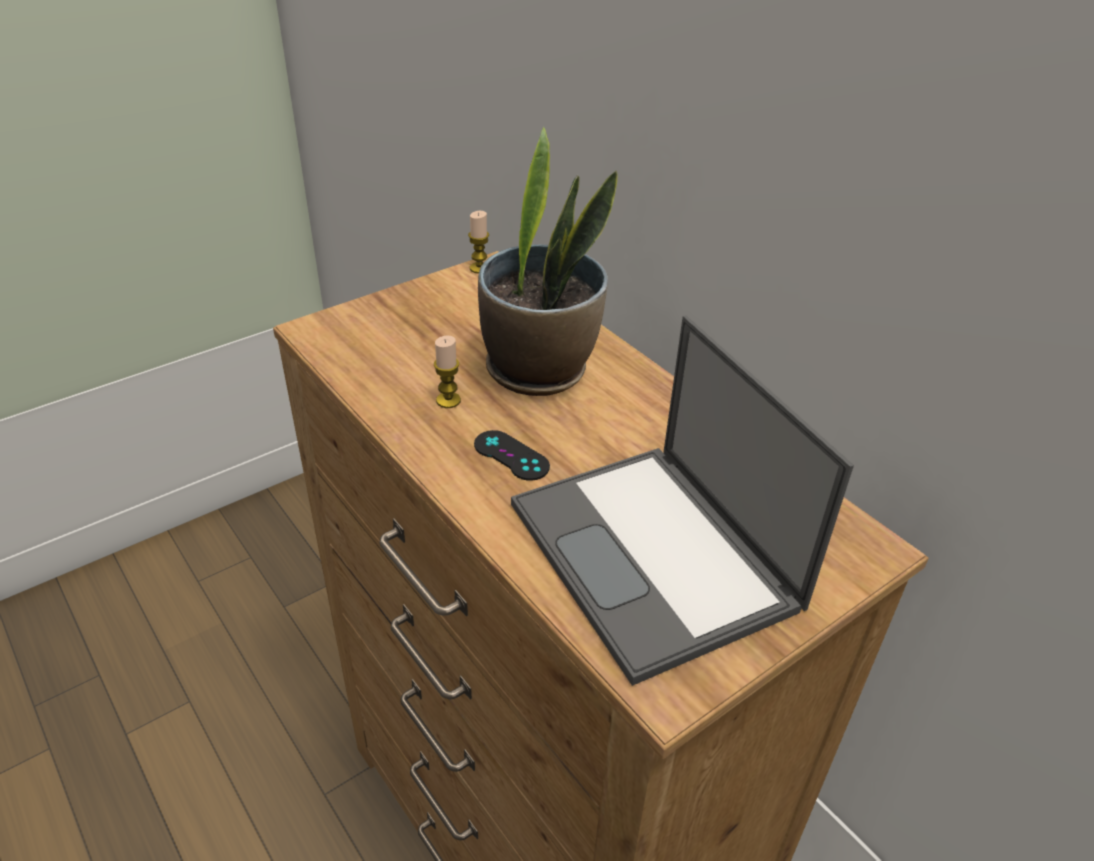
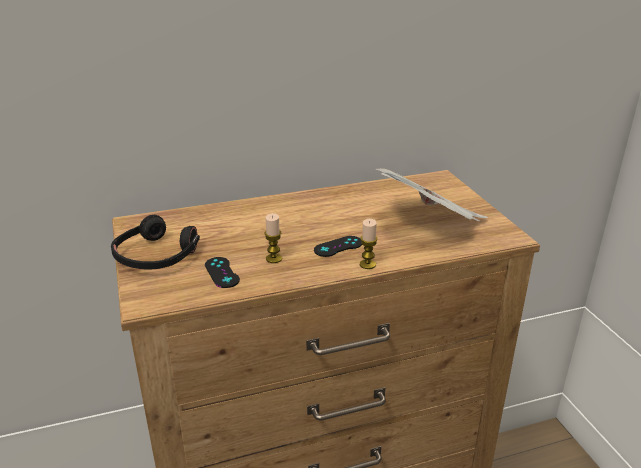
camera: 70 degrees left, 10 degrees down
(396, 366) = (222, 272): none -> black game controller
(416, 307) = (156, 256): none -> black headphones
(479, 268) = (130, 226): candle -> candle (367, 264)
(539, 369) = (263, 225): potted plant -> none
(655, 557) = (431, 223): laptop -> newspaper

